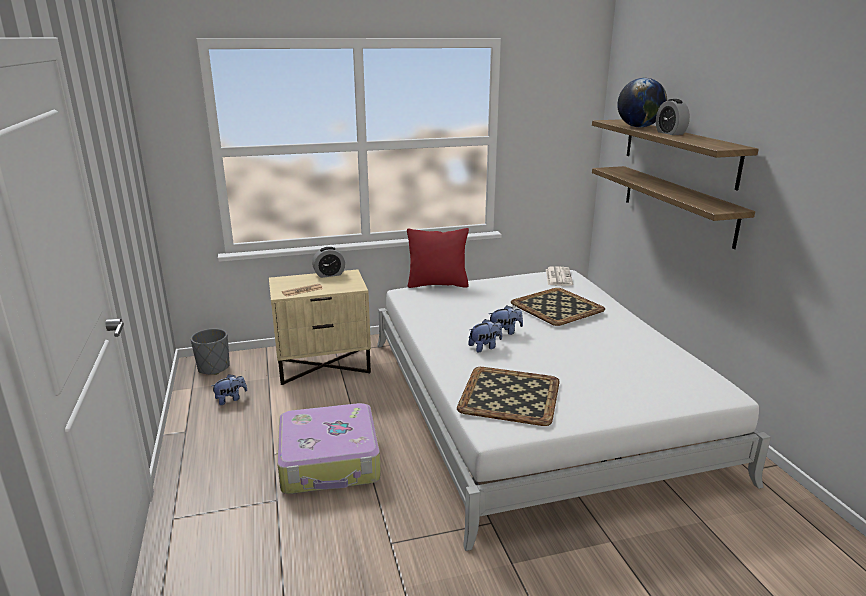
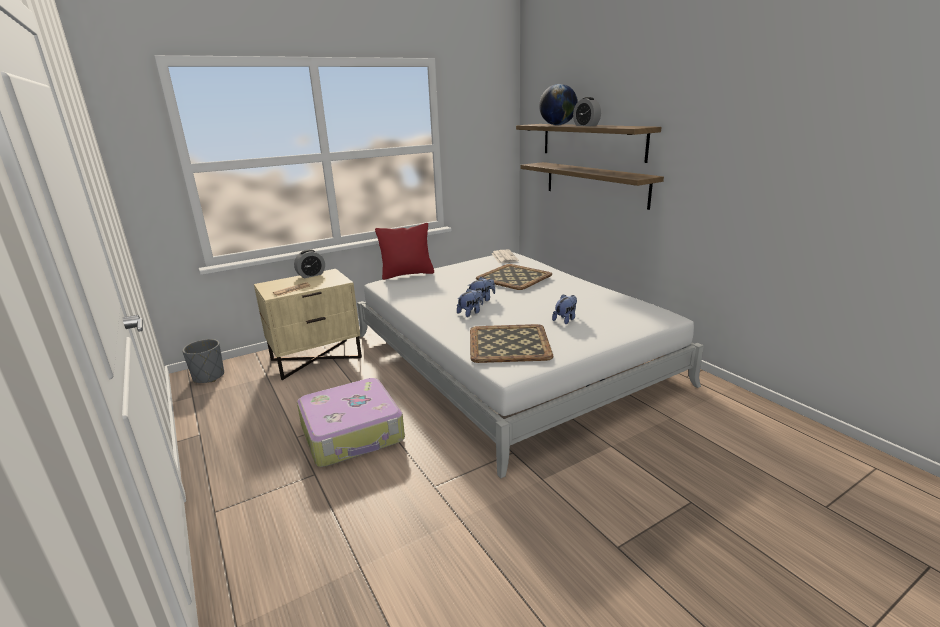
camera: 15 degrees left, 0 degrees up
(230, 399) = (236, 399): plush toy -> plush toy (565, 319)

